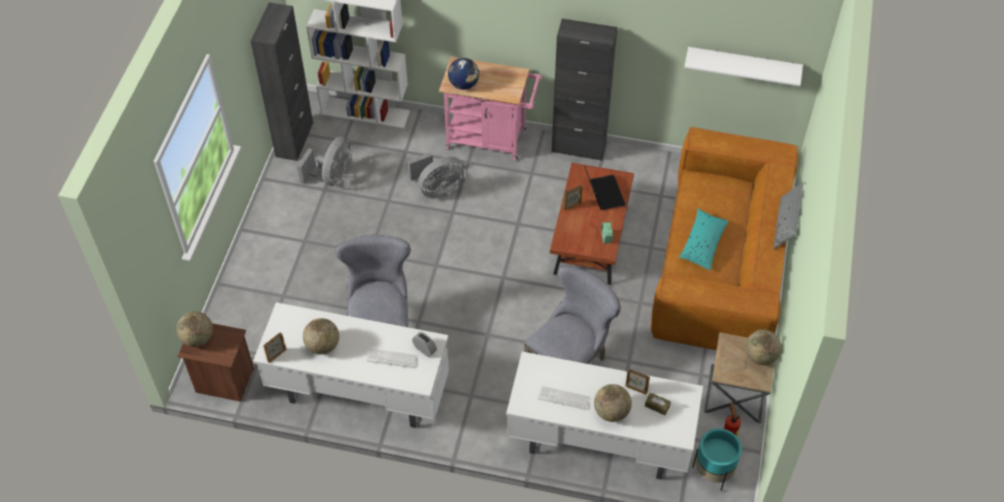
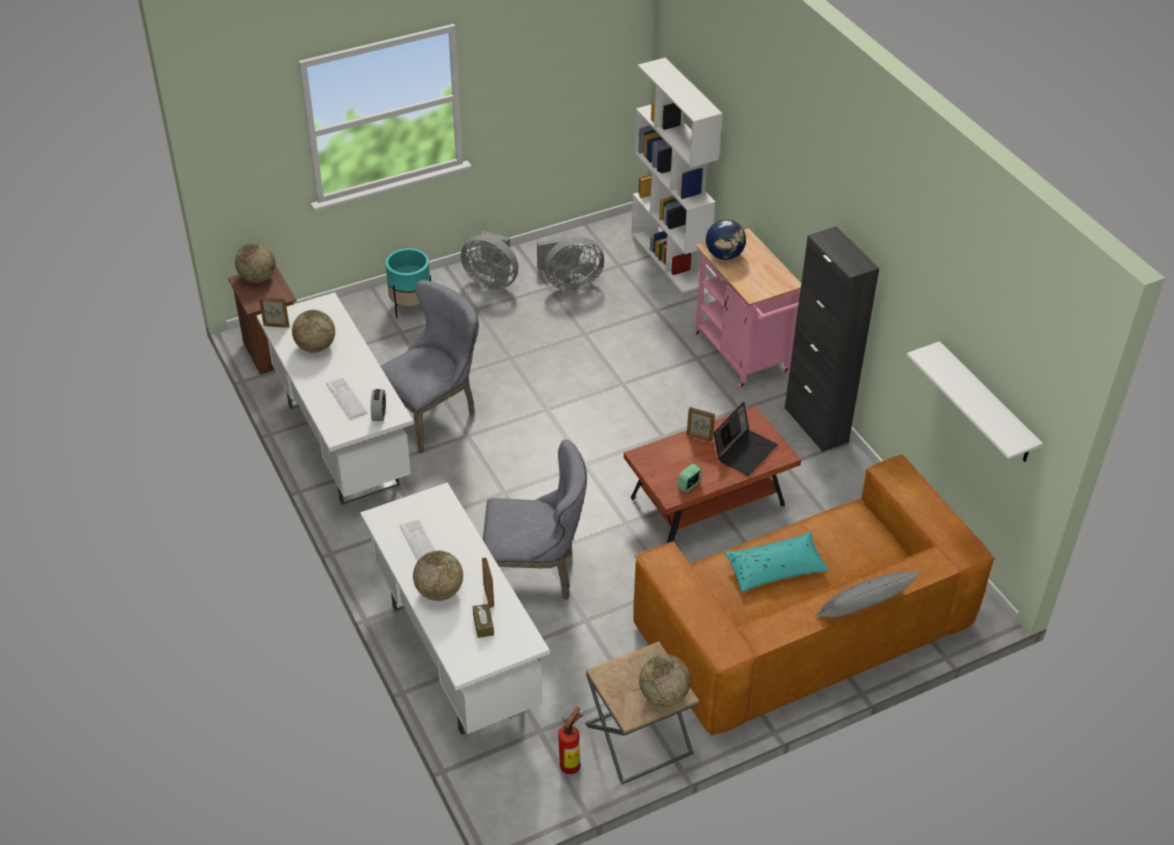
camera: 50 degrees right, 10 degrees down
(294, 140) = (582, 236): black cabinet -> none
(438, 189) = (638, 358): grey fan -> grey fan (492, 281)
(713, 472) = (514, 776): turquoise planter -> turquoise planter (411, 306)

